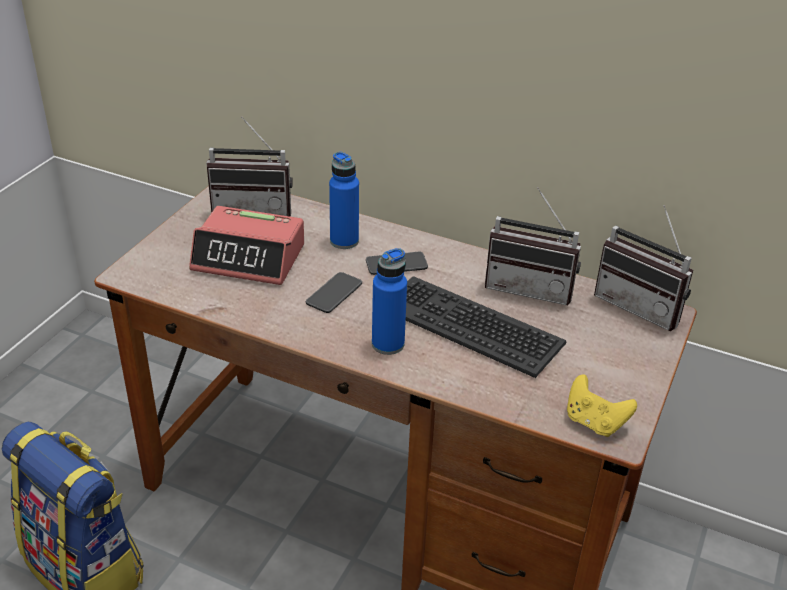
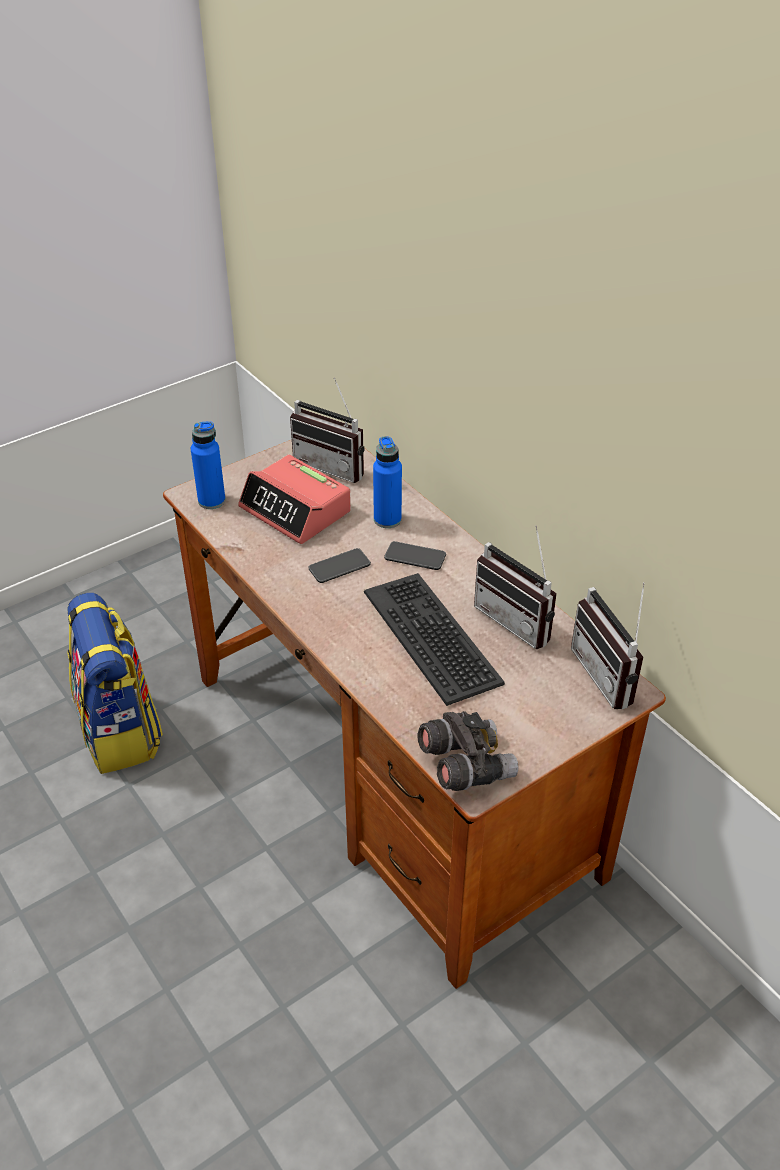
camera: 30 degrees right, 5 degrees up
(388, 344) = (347, 628): blue bottle -> blue bottle (211, 501)
(594, 422) = (465, 765): yellow game controller -> grey binoculars

